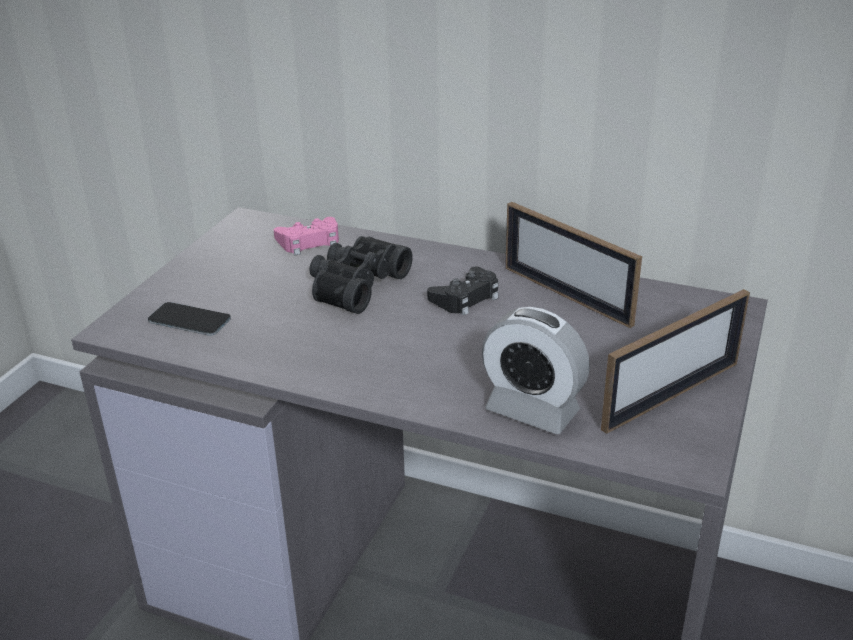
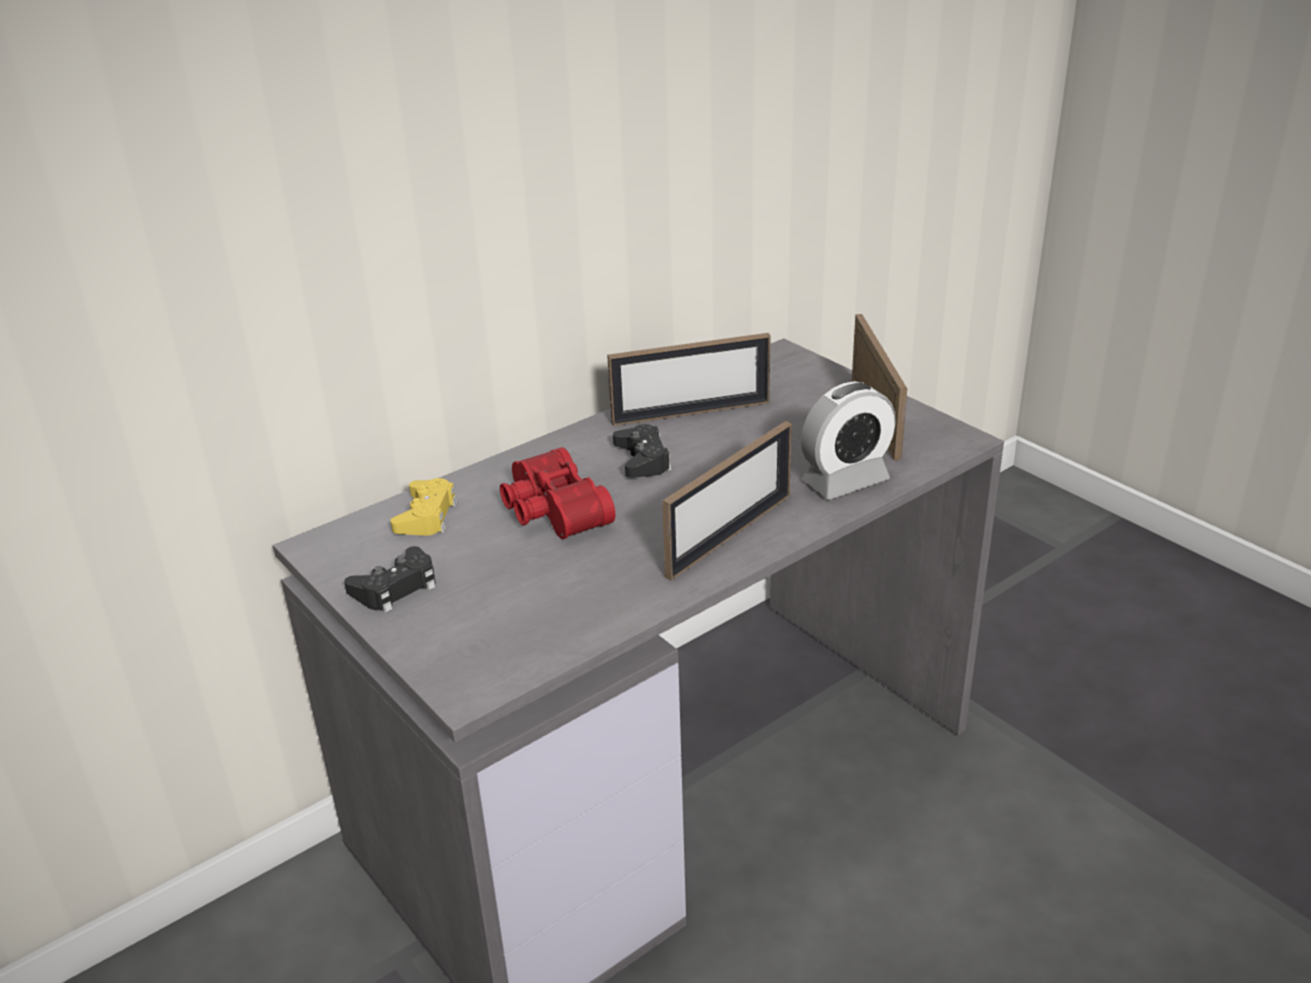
camera: 60 degrees left, 0 degrees up
(189, 320) = (505, 631): phone -> none
(216, 263) = (396, 588): none -> black game controller
(310, 242) = (426, 516): pink game controller -> yellow game controller
(354, 285) = (551, 511): black binoculars -> red binoculars
(387, 374) = (730, 535): none -> picture frame

